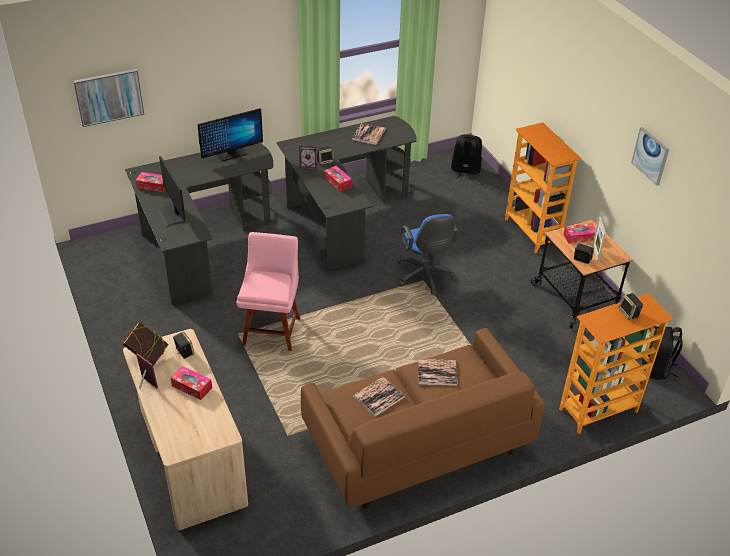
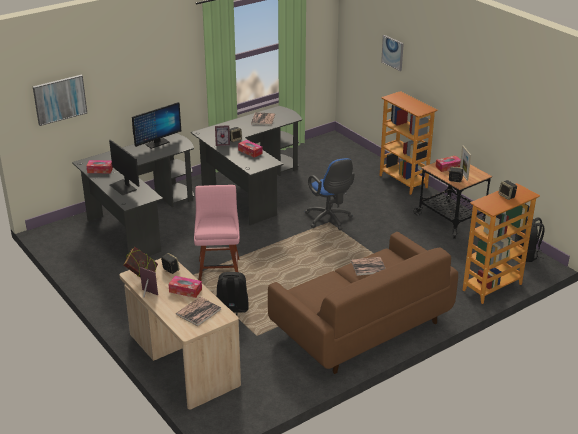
camera: 10 degrees left, 10 degrees down
(378, 397) = (329, 287): book -> book (198, 312)
(465, 171) = (337, 148): black backpack -> black backpack (232, 310)
(650, 155) = (495, 90): picture -> picture (393, 52)

